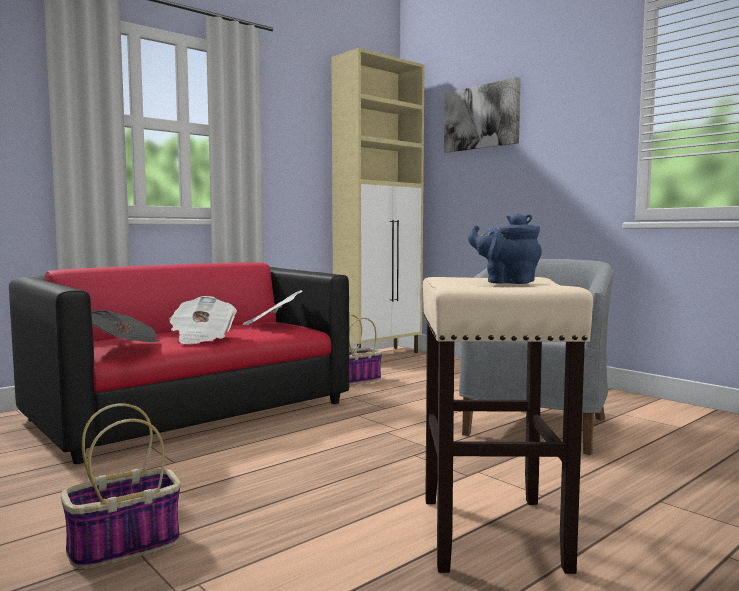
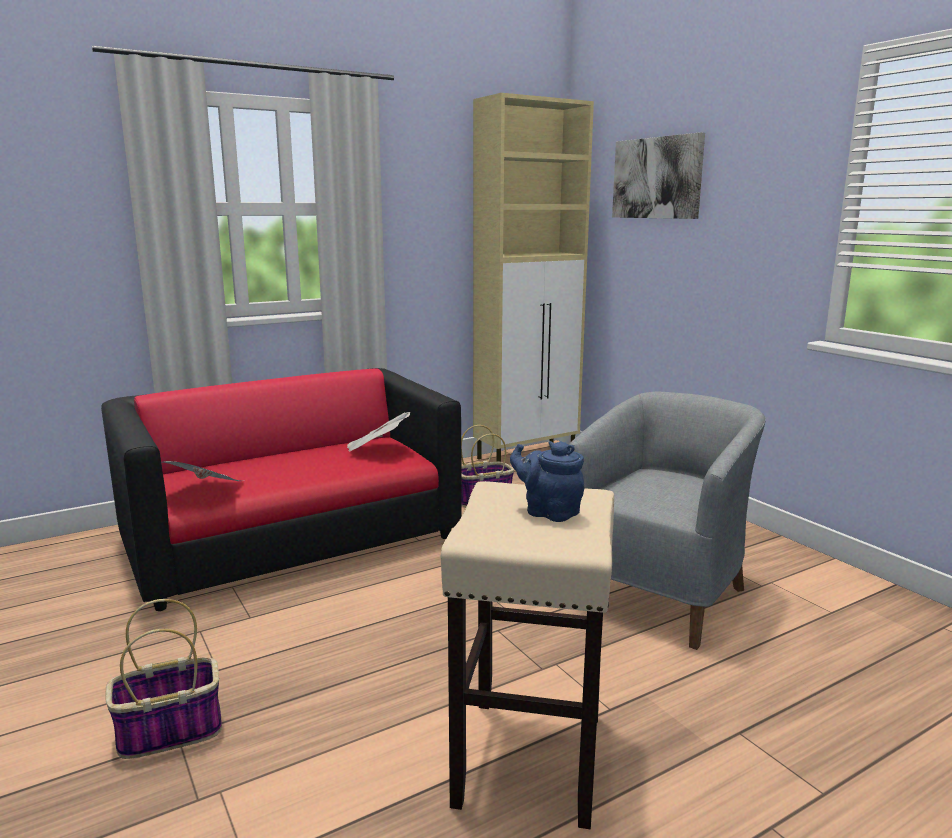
camera: 10 degrees right, 10 degrees up
(202, 338) = (292, 474): newspaper -> none

